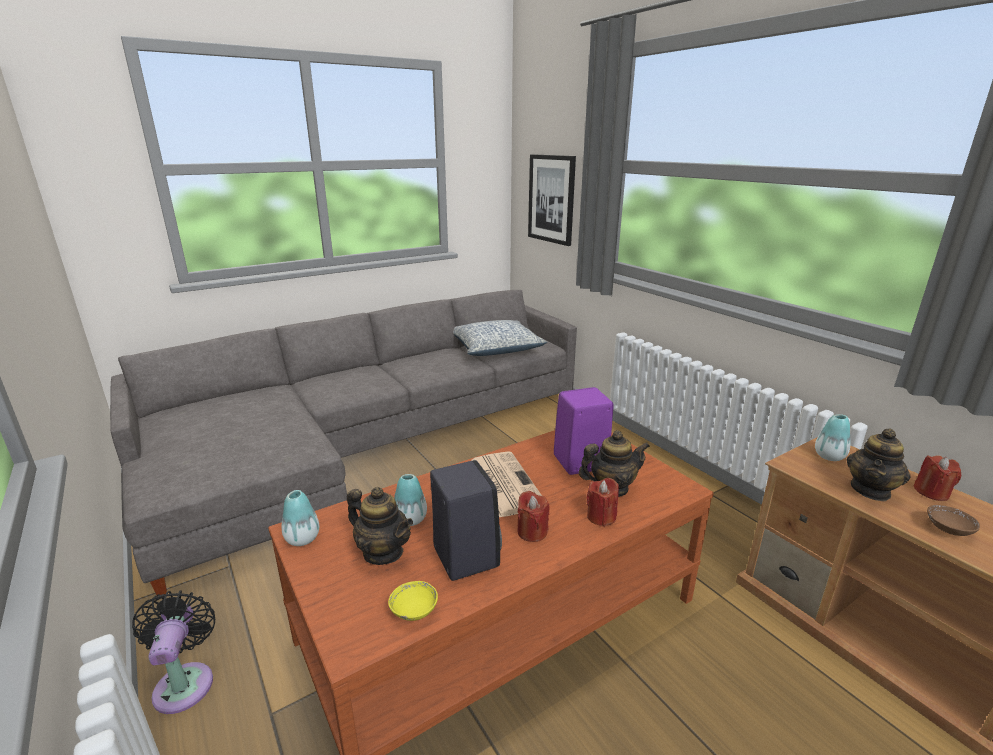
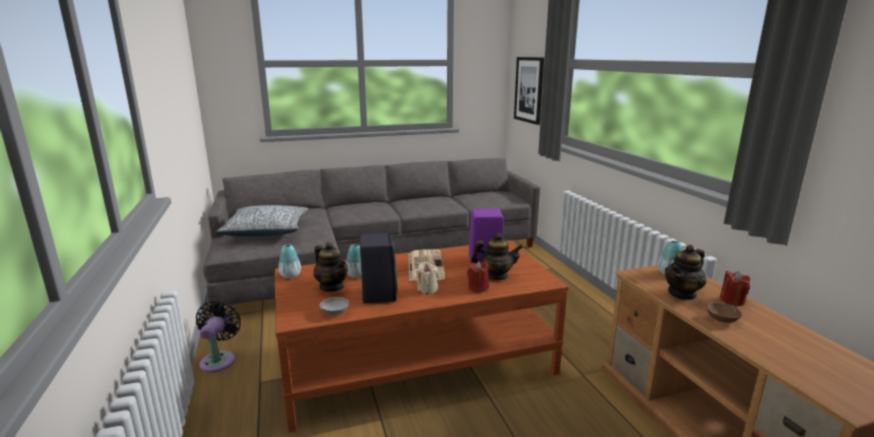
camera: 15 degrees right, 5 degrees down
(414, 611) = (334, 312): yellow bowl -> grey bowl
(495, 348) = (475, 199): pillow -> pillow (267, 231)
(532, 532) = (427, 289): red candle -> beige candle

